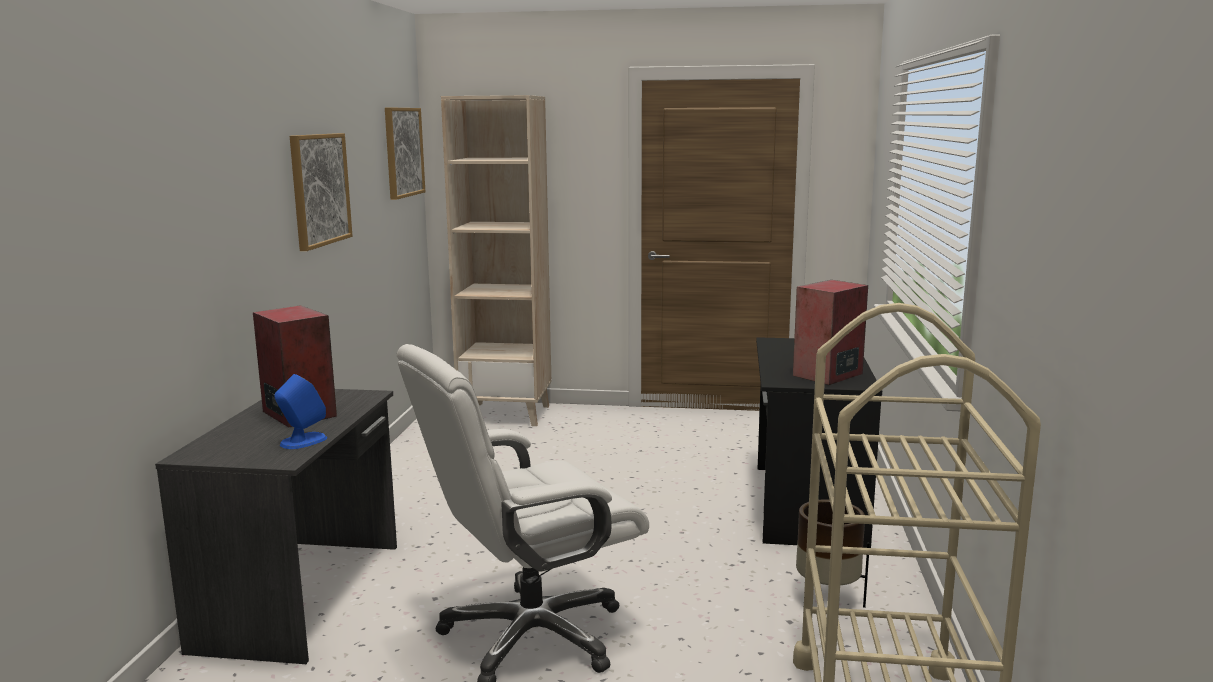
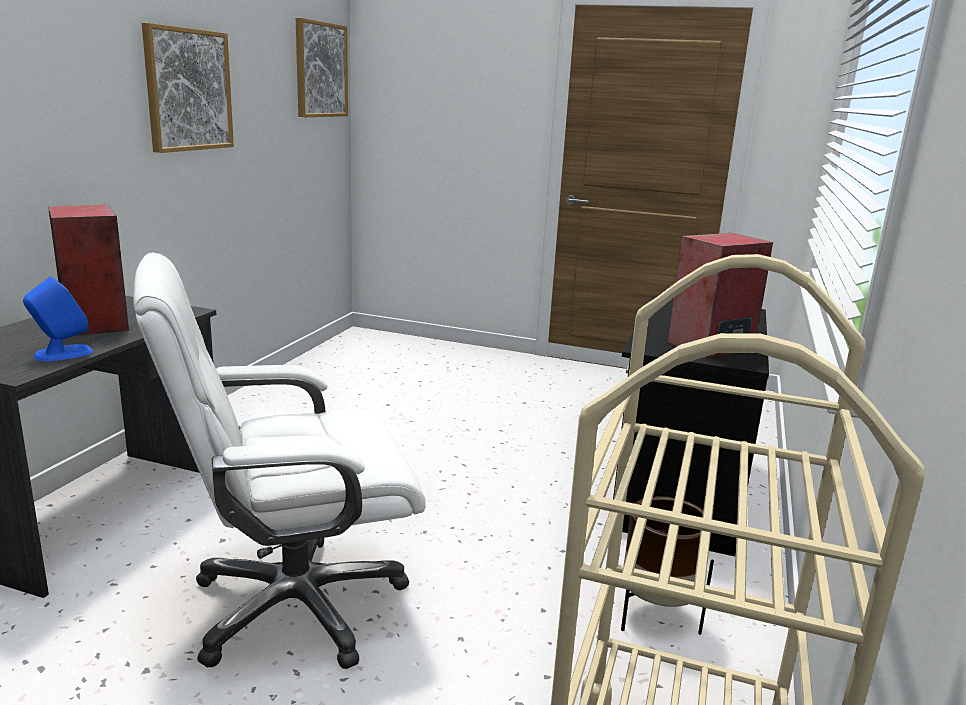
camera: 10 degrees right, 5 degrees up
(506, 414) = (410, 348): beige bookcase -> none

